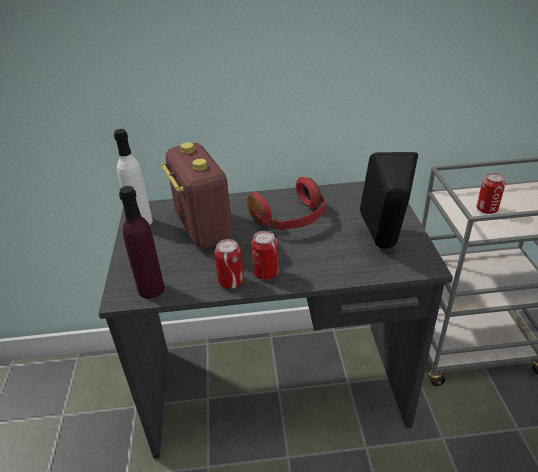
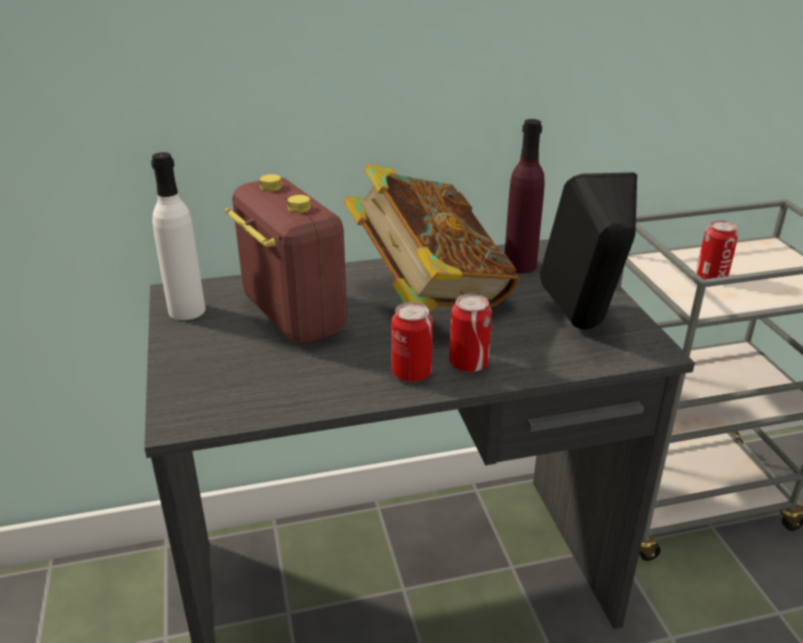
camera: 10 degrees left, 5 degrees down
(151, 289) = (228, 406): purple bottle -> purple bottle (520, 265)
(231, 282) = (358, 388): can -> can (468, 363)
(290, 219) = (430, 296): red headphones -> book

